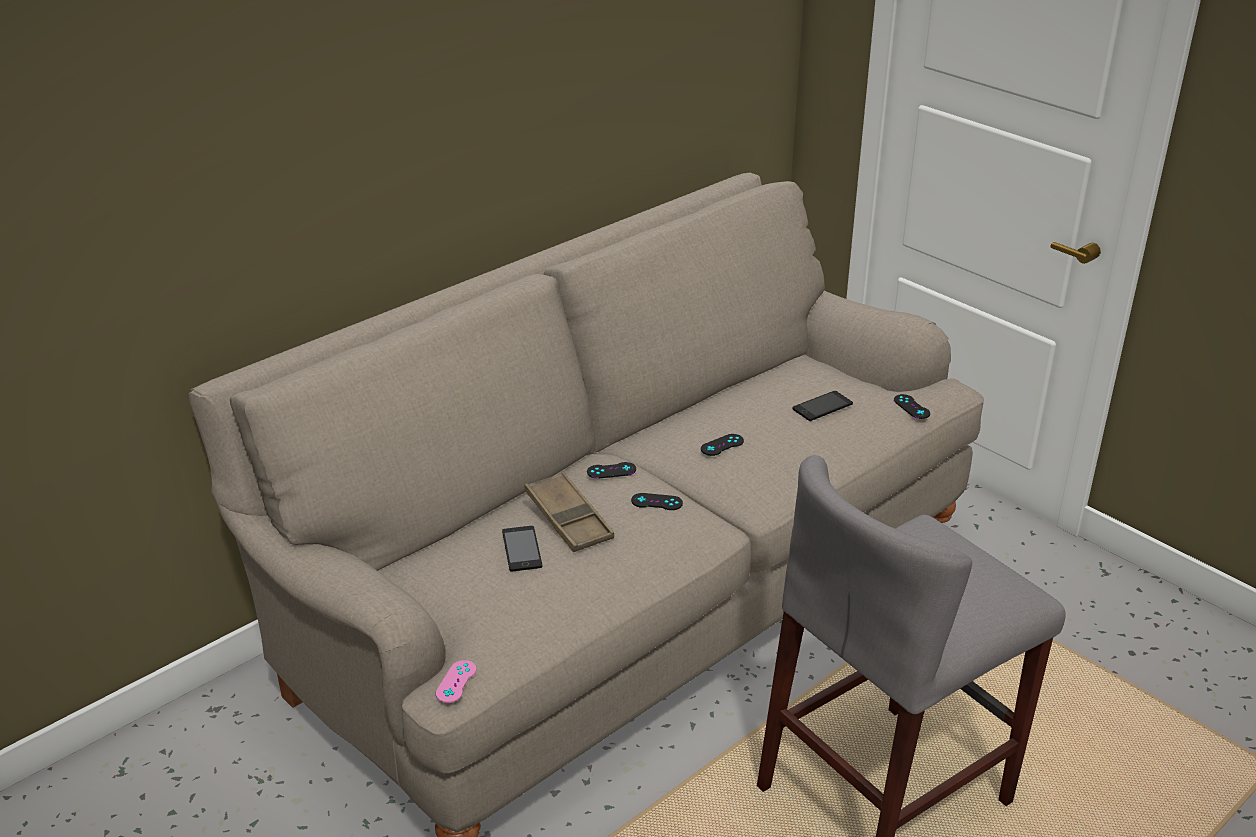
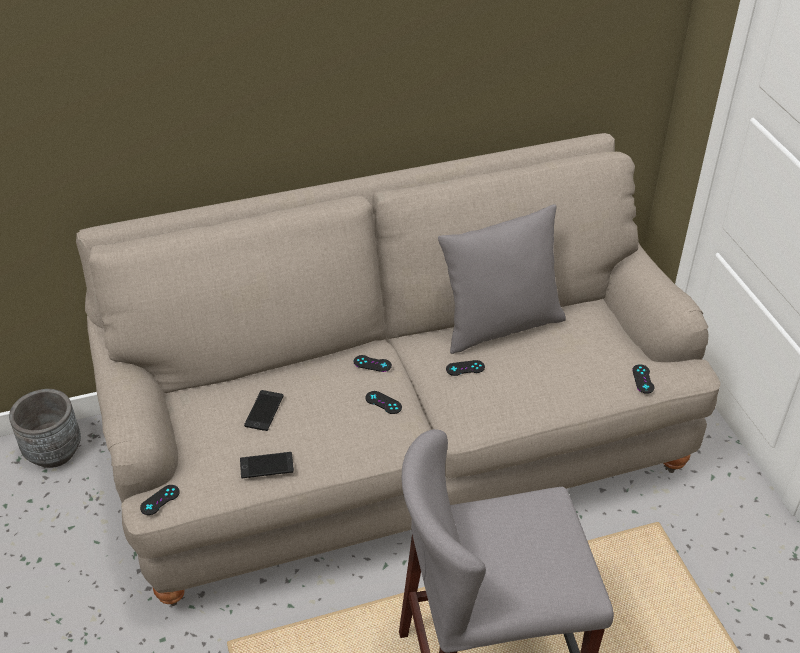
camera: 25 degrees right, 10 degrees up
(170, 744) = (54, 452): none -> grey planter
(456, 682) = (160, 500): pink game controller -> black game controller
(568, 519) = (312, 396): brown tray -> none
(726, 398) = (500, 326): none -> grey pillow
(822, 406) = (567, 357): phone -> phone (266, 465)

